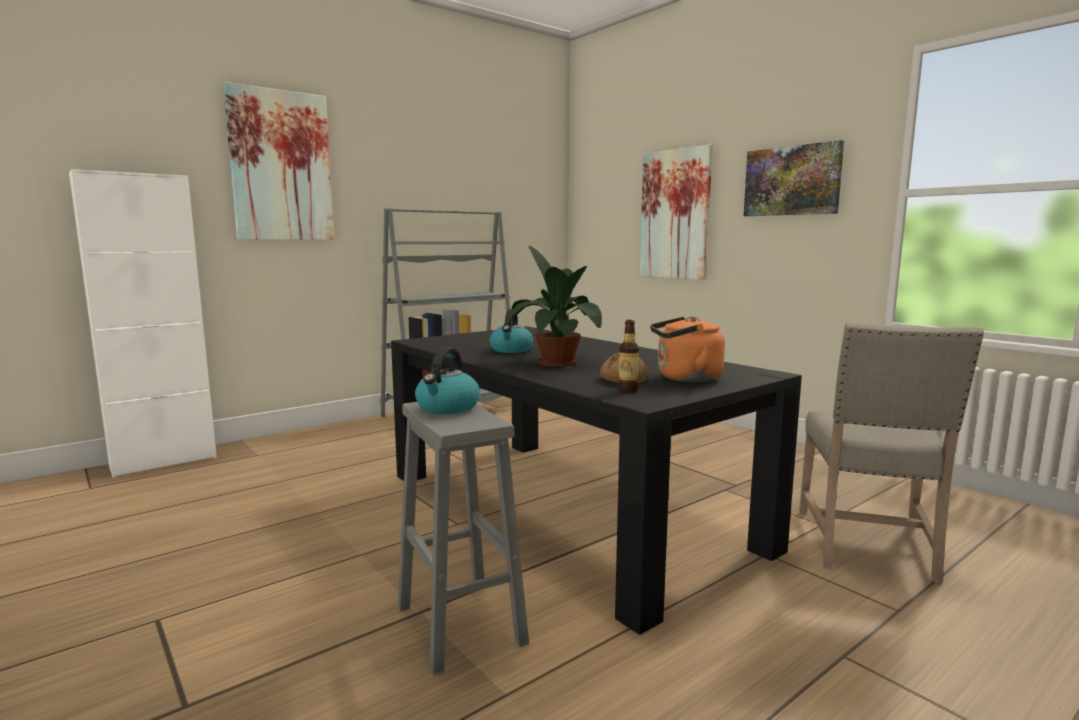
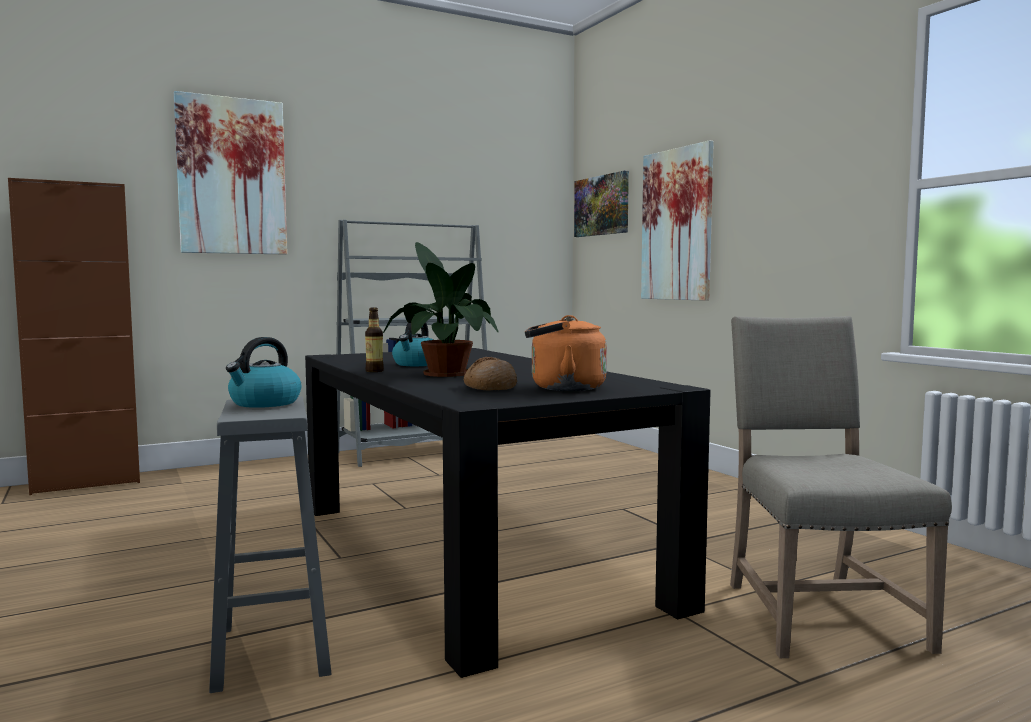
camera: 10 degrees right, 5 degrees down
(163, 461) = (86, 483): white cabinet -> brown cabinet
(628, 390) = (477, 394): bottle -> bottle (374, 371)
(792, 181) = (795, 177): picture -> picture (602, 205)
(868, 545) = (816, 613): beige chair -> beige chair turned 150 degrees clockwise

